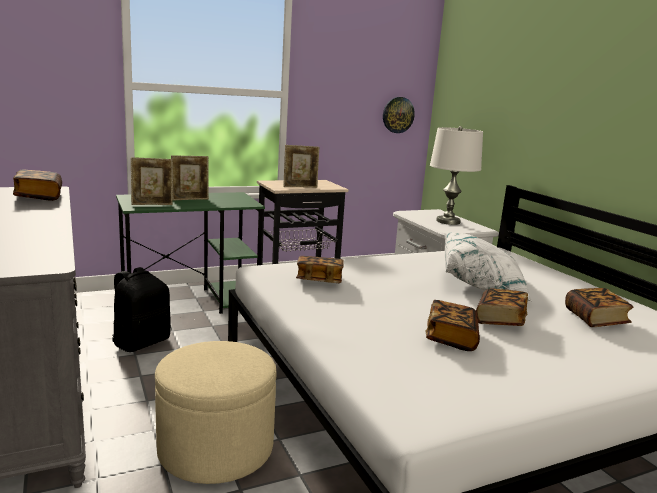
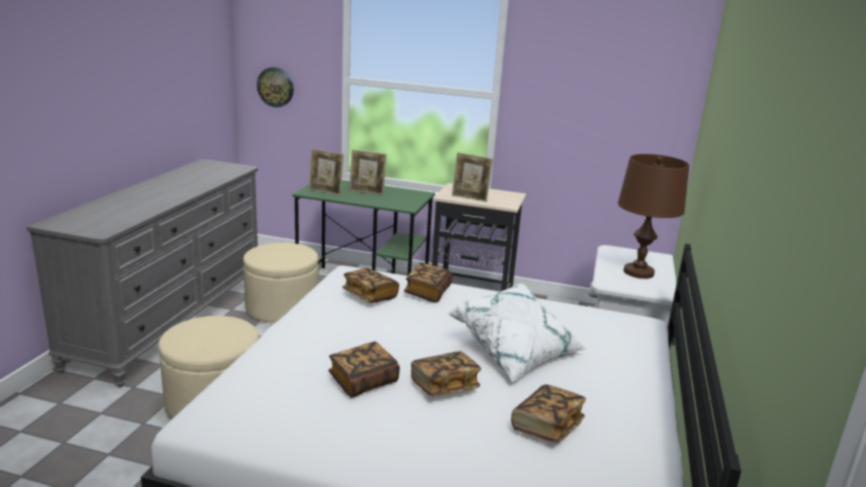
camera: 40 degrees right, 5 degrees up
(39, 196) = (218, 174): book -> book (428, 292)
(141, 342) = (282, 308): black backpack -> beige ottoman
(398, 115) = (643, 127): wall clock -> wall clock (275, 87)
(448, 221) = (638, 272): white table lamp -> brown table lamp

